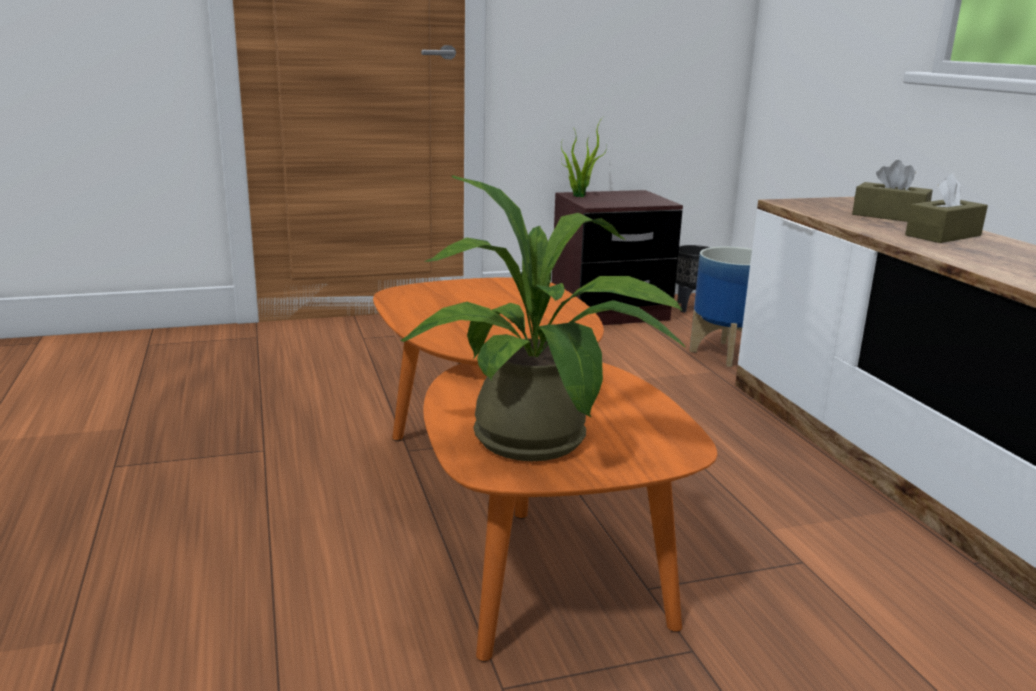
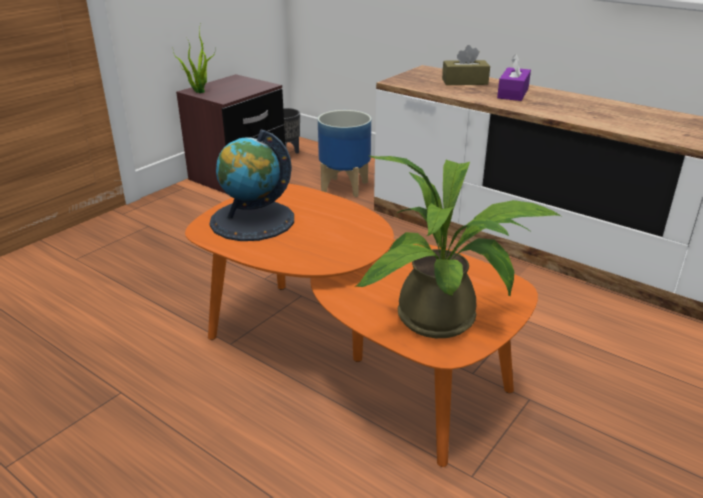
camera: 35 degrees left, 10 degrees up
(456, 298) = (252, 220): none -> globe
(943, 235) = (513, 93): brown tissue box -> purple tissue box

